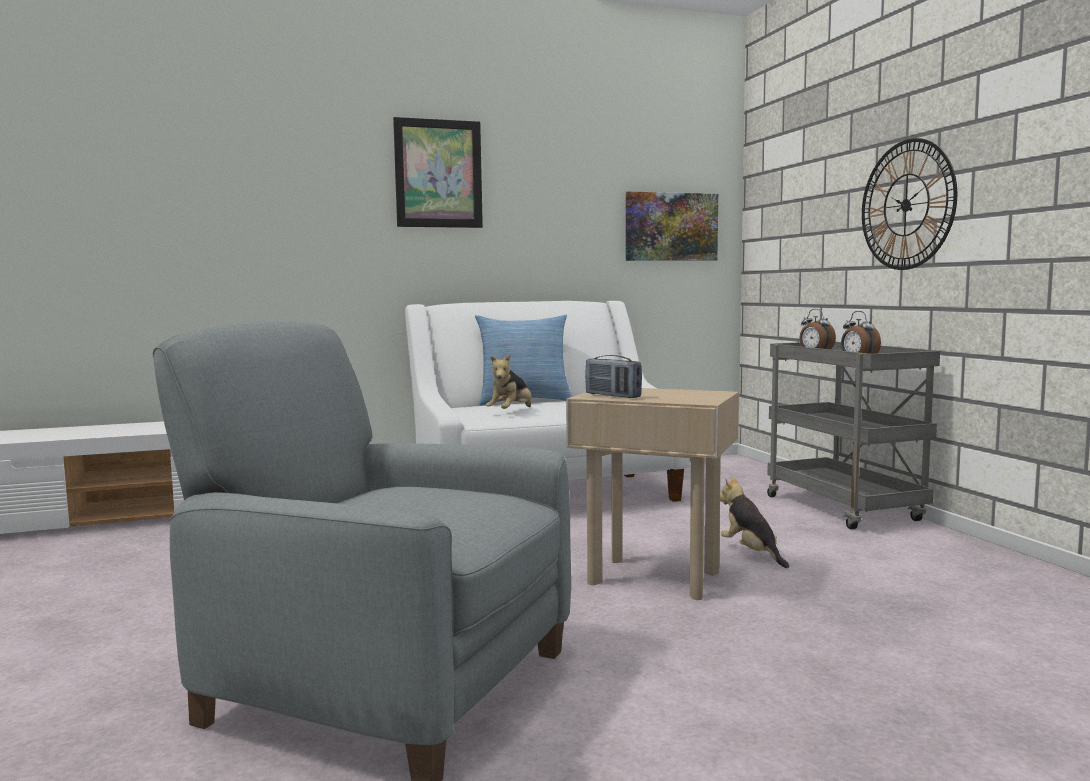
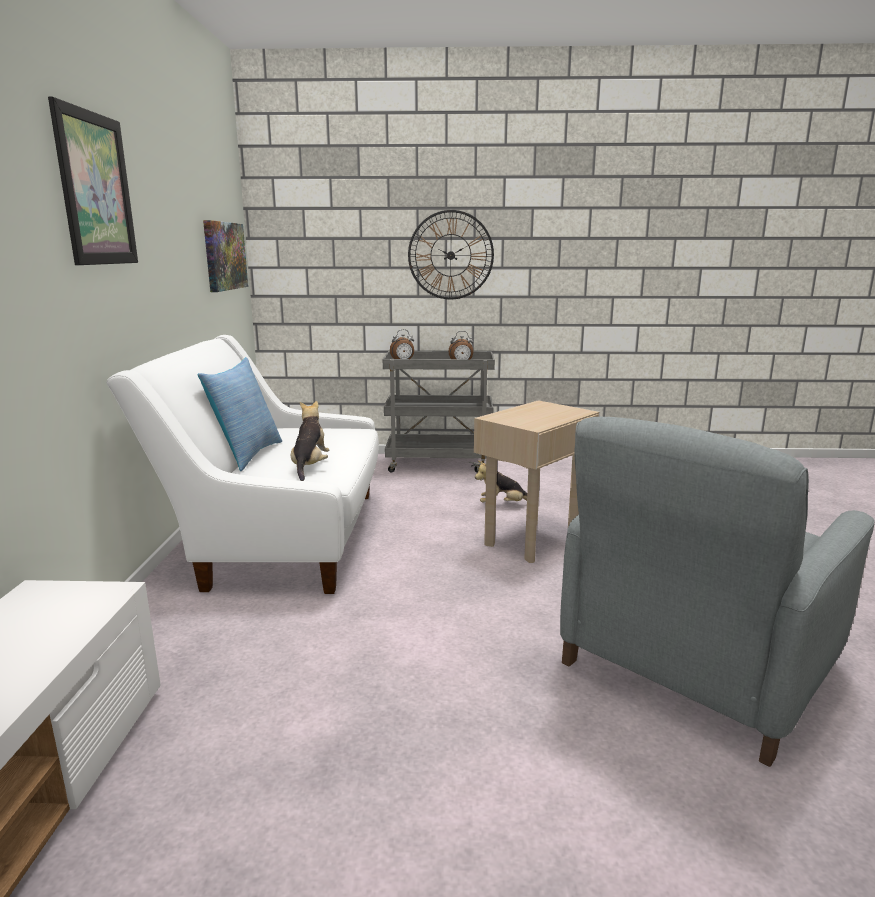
camera: 70 degrees left, 10 degrees up
(511, 412) = (310, 466): plush toy -> plush toy turned 135 degrees counterclockwise
(612, 396) = (537, 422): radio -> none

